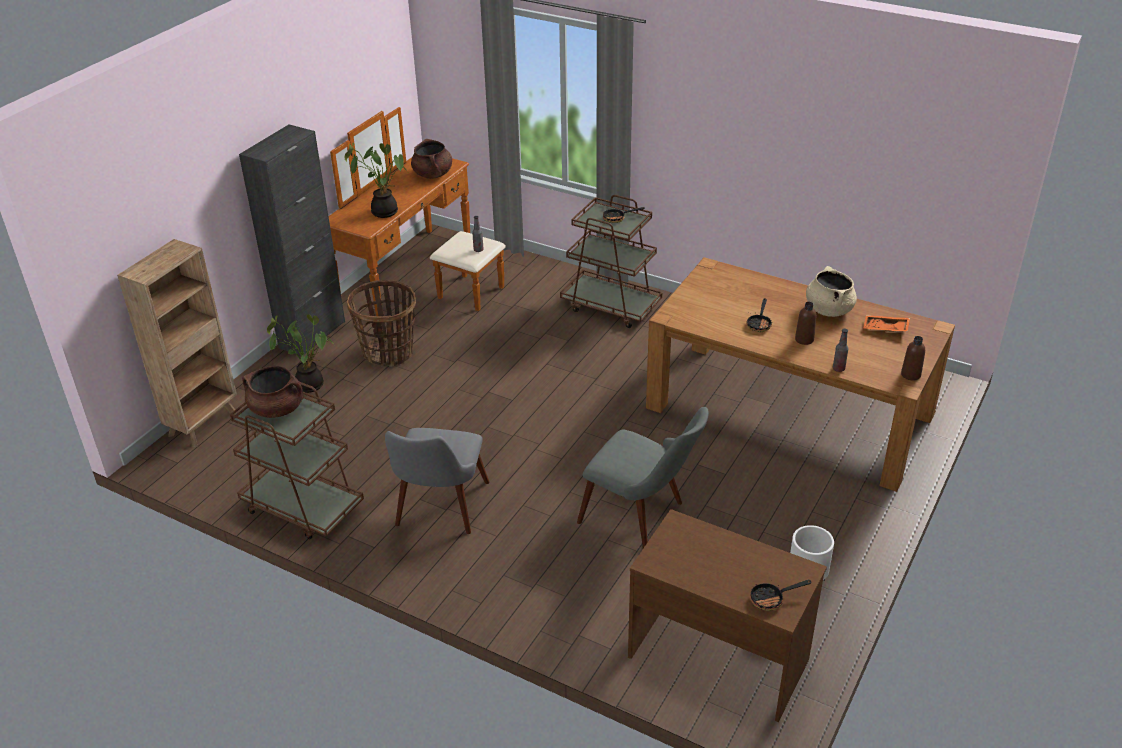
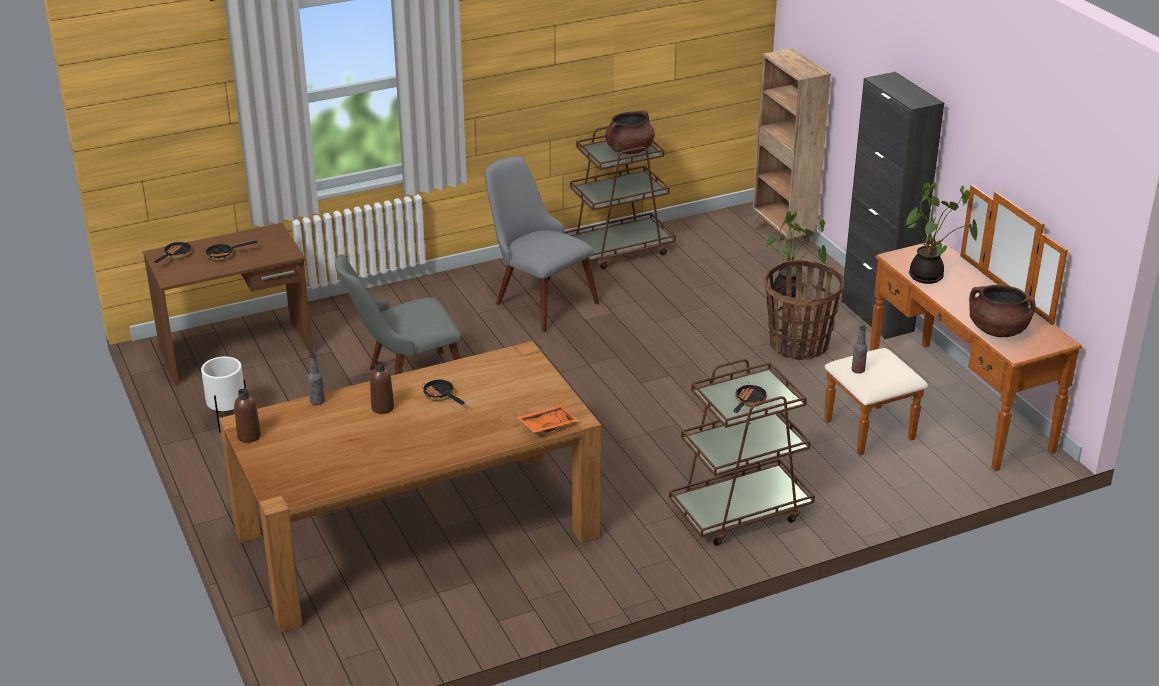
camera: 125 degrees right, 5 degrees down
(729, 564) = (224, 255): none -> frying pan
(828, 309) = (403, 449): beige cooking pot -> none
(885, 329) = (325, 465): orange tray -> orange tray (547, 425)

